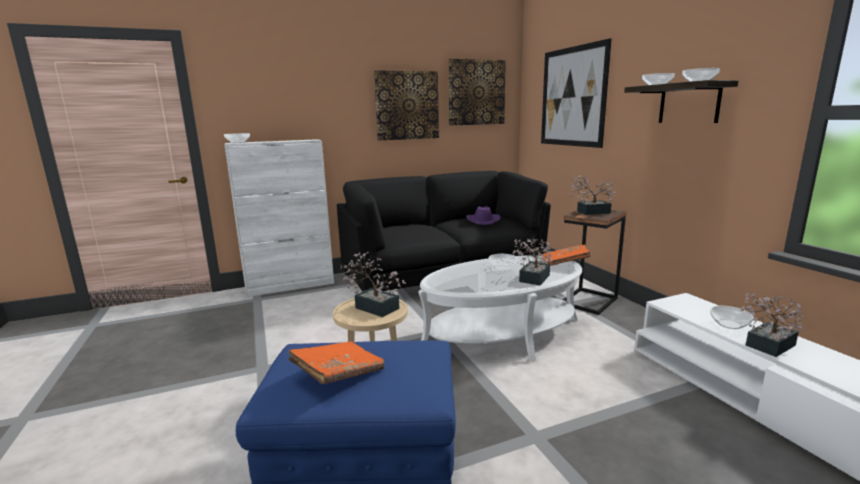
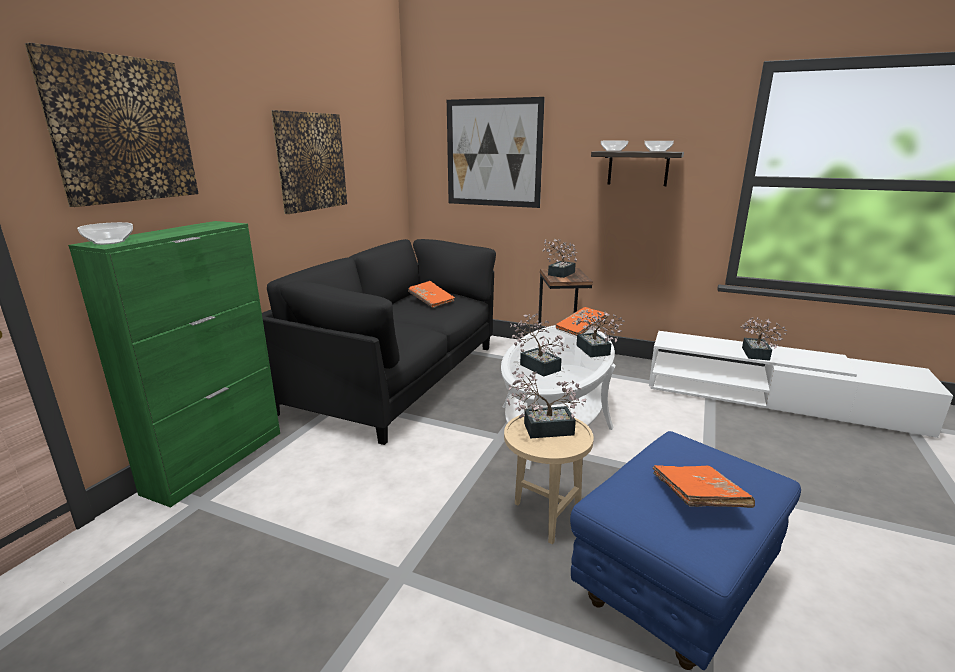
camera: 45 degrees left, 5 degrees up
(291, 285) = (217, 461): white cabinet -> green cabinet
(464, 275) = (537, 365): none -> potted plant
(476, 92) = (372, 143): picture -> picture (122, 130)
(482, 220) = (431, 301): purple hat -> orange book
(729, 324) = (718, 346): bowl -> none

